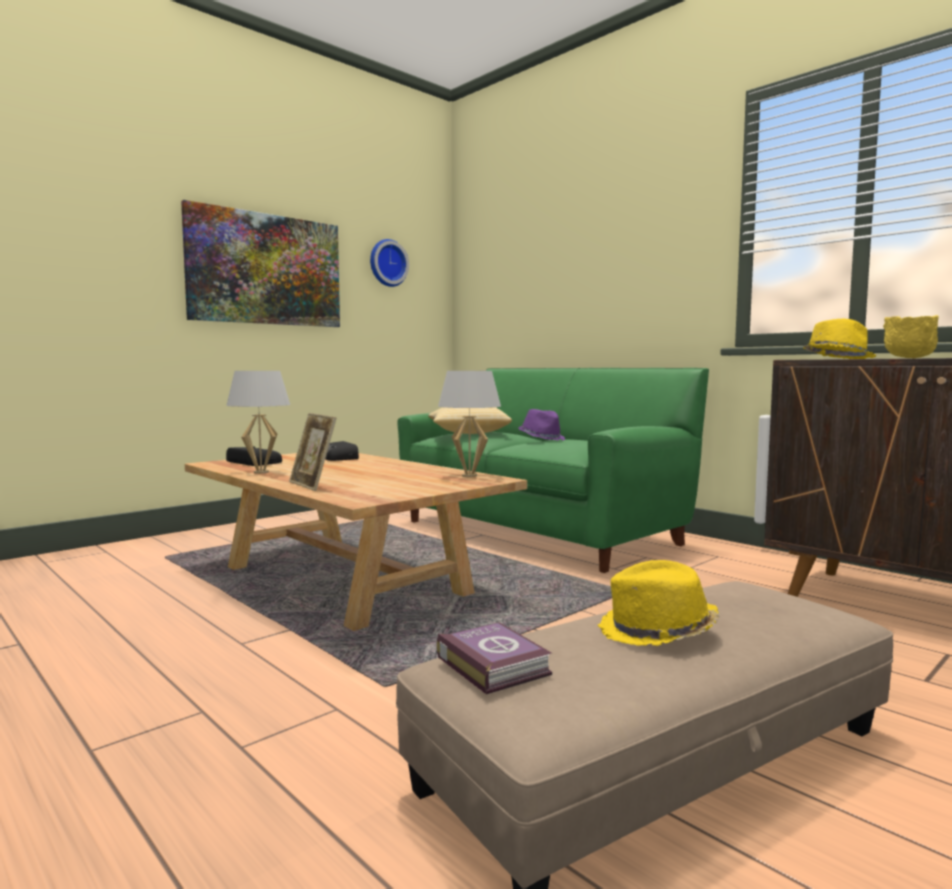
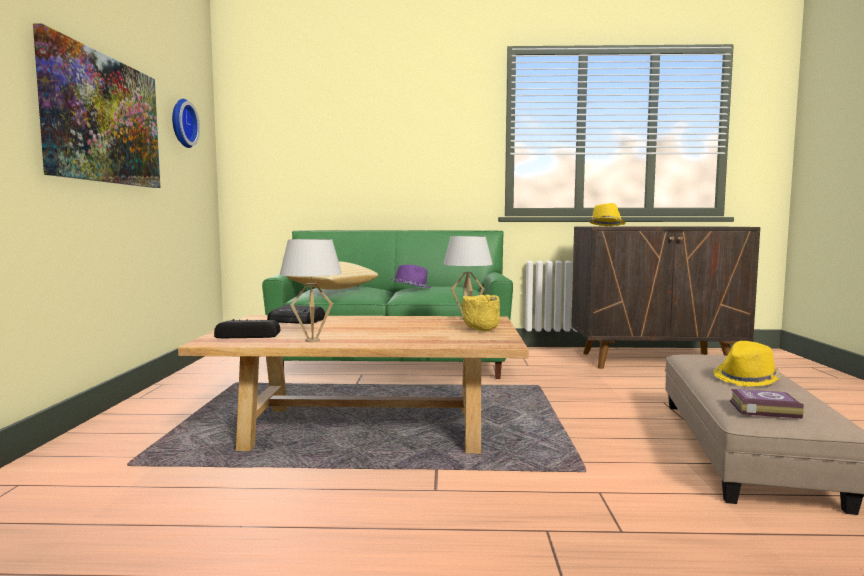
camera: 45 degrees left, 0 degrees up
(313, 485) = (415, 341): picture frame -> none
(909, 358) = (644, 226): yellow bowl -> yellow bowl (481, 330)

